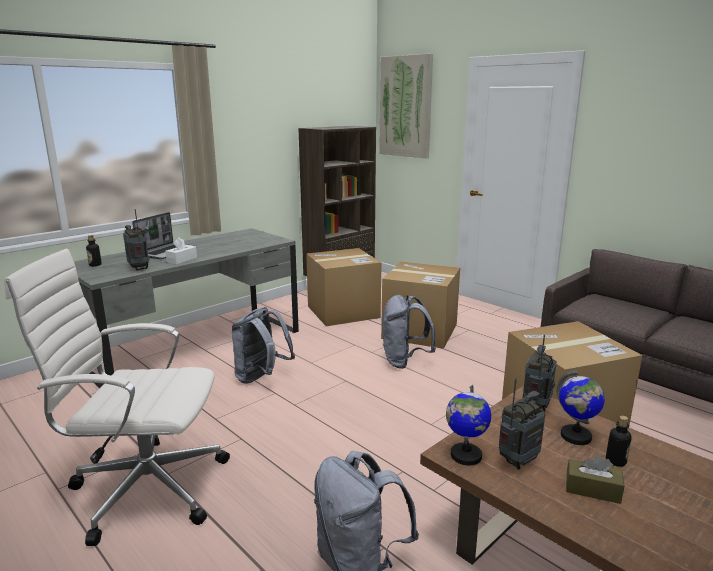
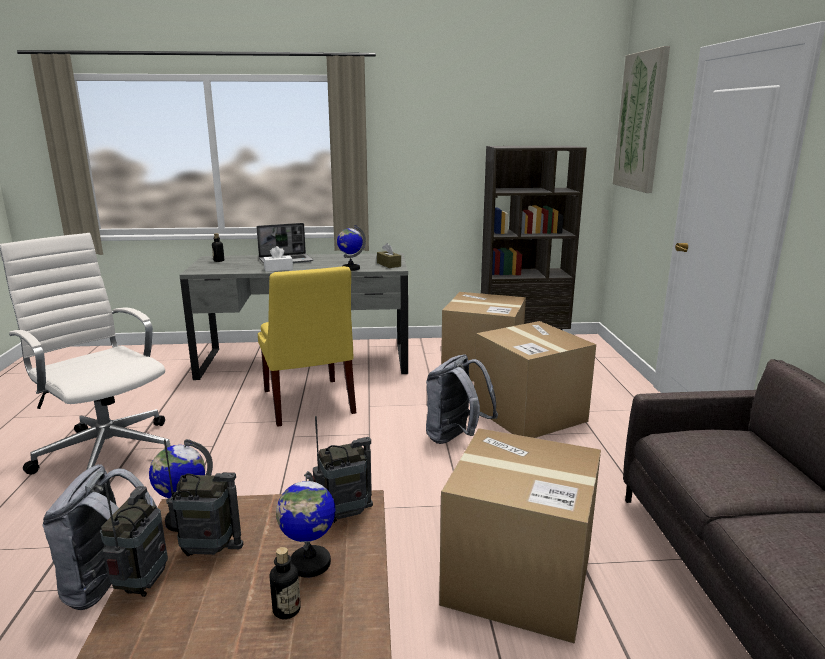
camera: 40 degrees right, 0 degrees up
(139, 268) = (235, 269): radio -> radio (142, 585)
(245, 247) = (350, 268): none -> globe
(261, 378) = (308, 404): grey backpack -> yellow chair
(592, 489) = (201, 617): brown tissue box -> brown tissue box (389, 264)

